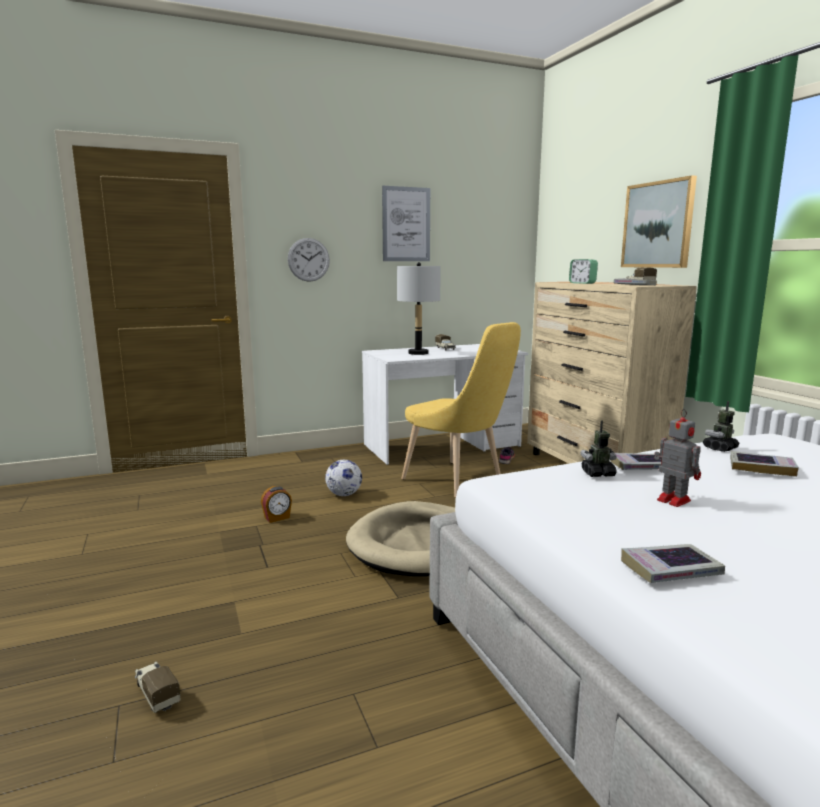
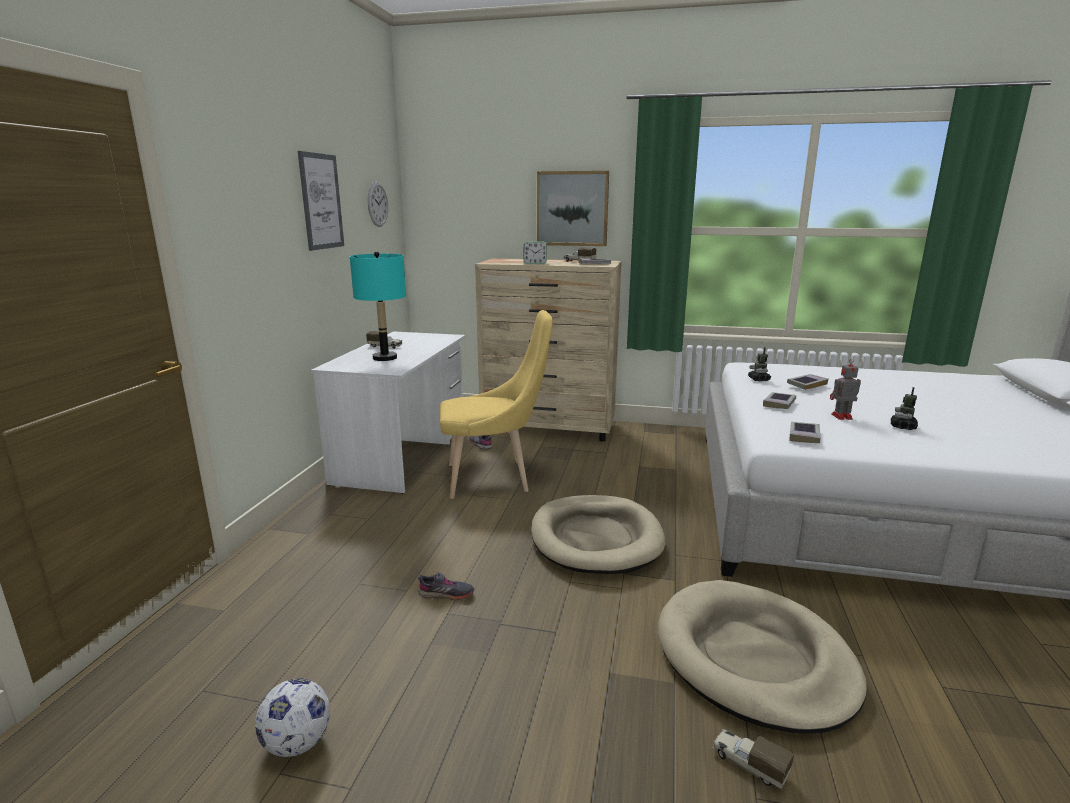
camera: 55 degrees left, 5 degrees up
(157, 693) = (748, 764): toy truck -> toy truck turned 45 degrees clockwise
(277, 518) = (446, 594): alarm clock -> grey shoe
(307, 669) = (754, 659): none -> beige dog bed
(308, 259) = (244, 257): wall clock -> wall clock (377, 204)
(344, 494) = (442, 538): football -> football (297, 743)
(418, 353) = (384, 358): grey table lamp -> turquoise table lamp
(598, 474) = (785, 416): toy robot -> toy robot (903, 426)
(670, 570) = (943, 449): book -> book (804, 436)

